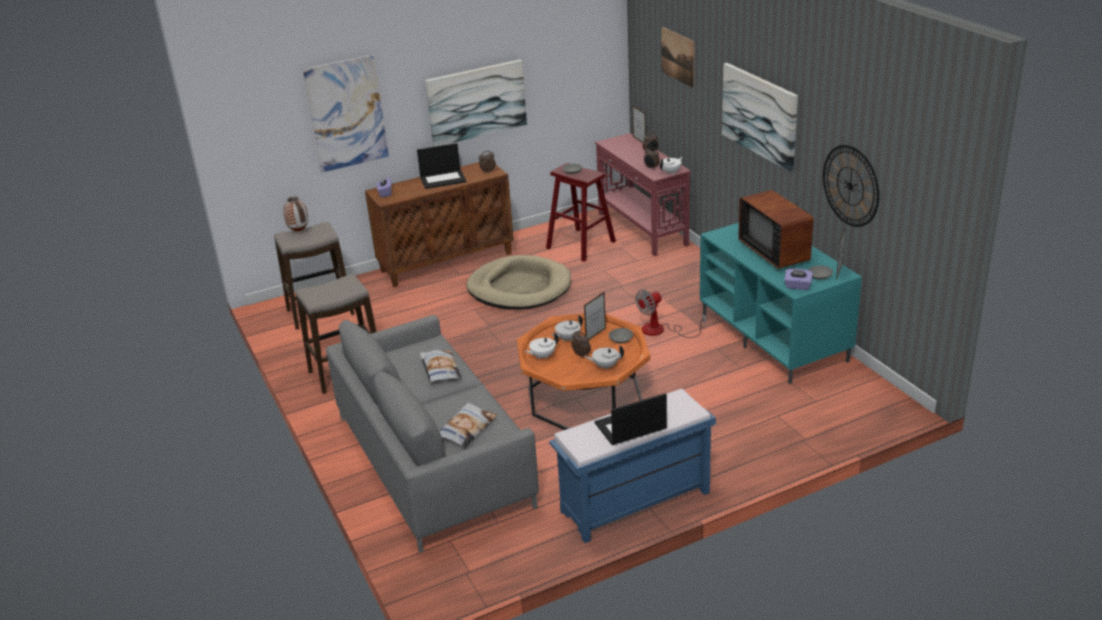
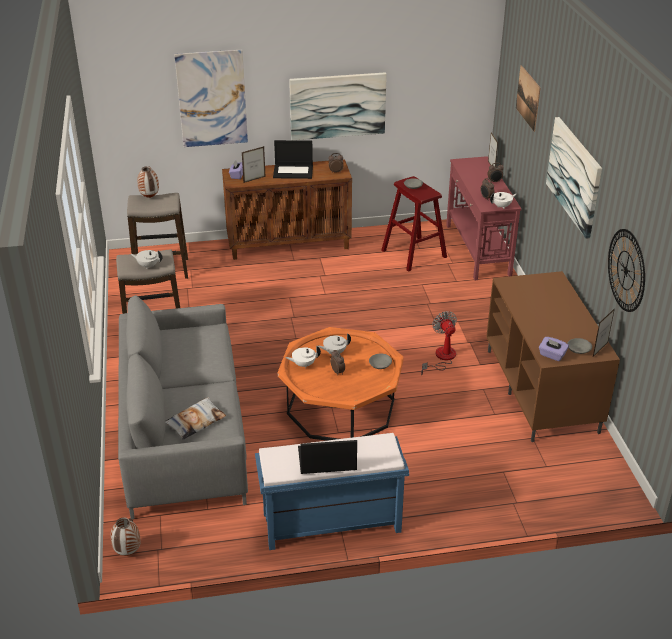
camera: 15 degrees right, 5 degrees up
(435, 585) = (128, 553): none -> vase
(440, 369) = (204, 358): pillow -> none
(519, 288) = (338, 285): beige dog bed -> none
(595, 335) = (360, 355): picture frame -> picture frame (254, 179)
(605, 366) = (352, 388): white teapot -> white teapot (148, 265)
(661, 330) = (441, 358): fan -> fan turned 90 degrees clockwise
(775, 337) = (542, 391): turquoise tv stand -> brown tv stand
(778, 252) = (554, 314): television -> none

